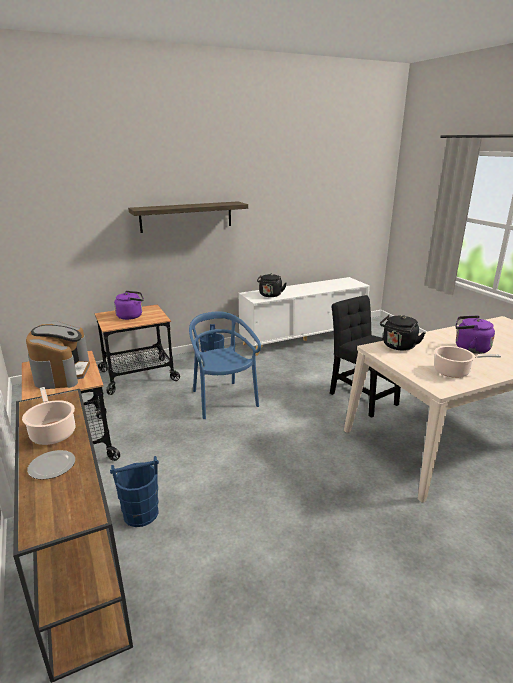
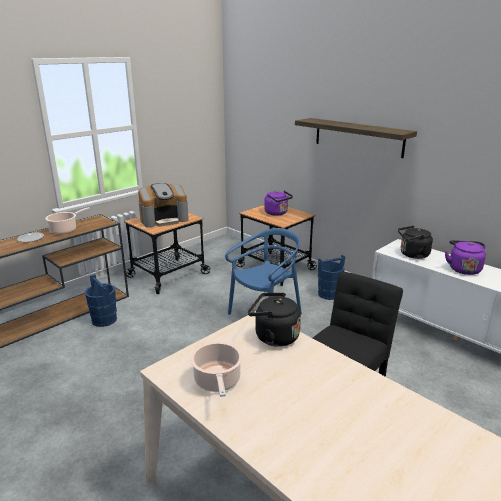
camera: 70 degrees right, 0 degrees up
(469, 348) = (310, 399): purple kettle -> purple kettle (463, 269)

